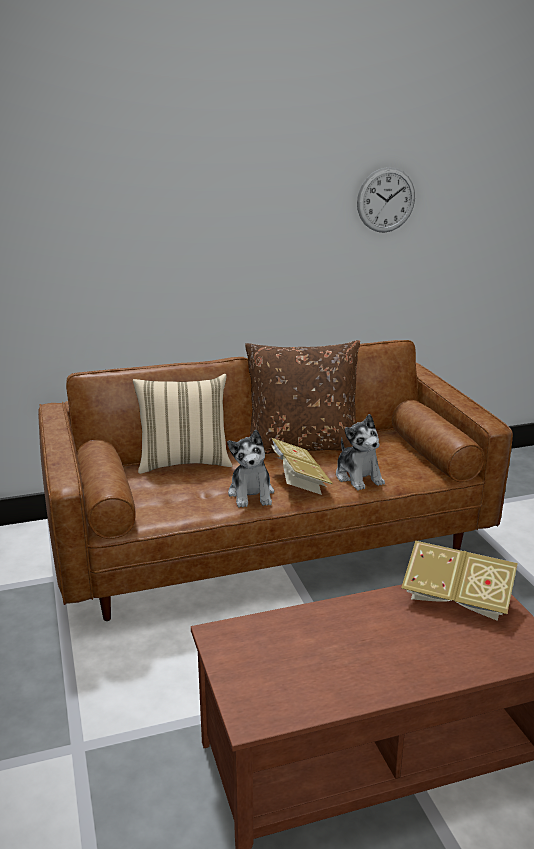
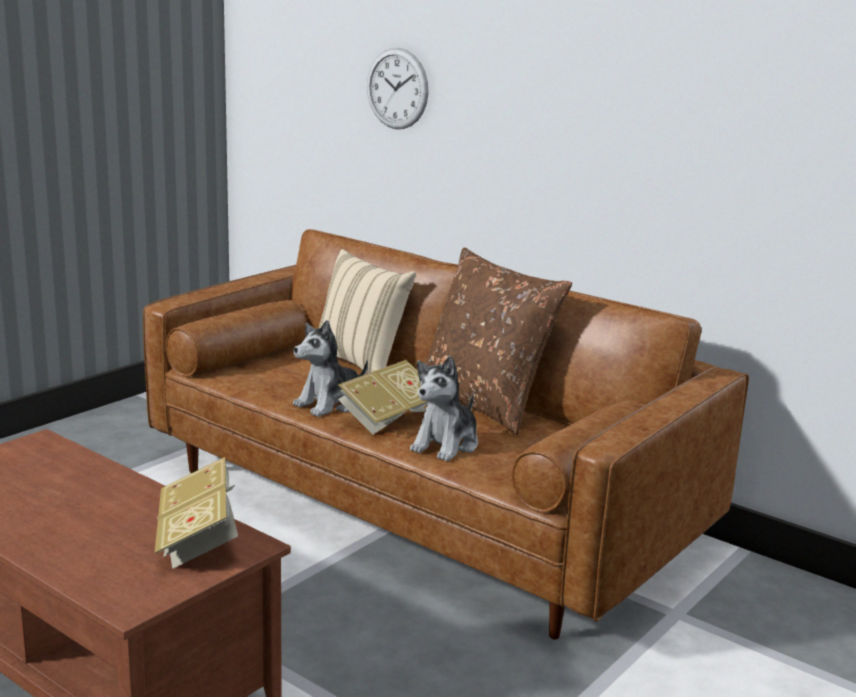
camera: 55 degrees right, 5 degrees down
(386, 200) = (733, 103): wall clock -> wall clock (397, 88)

